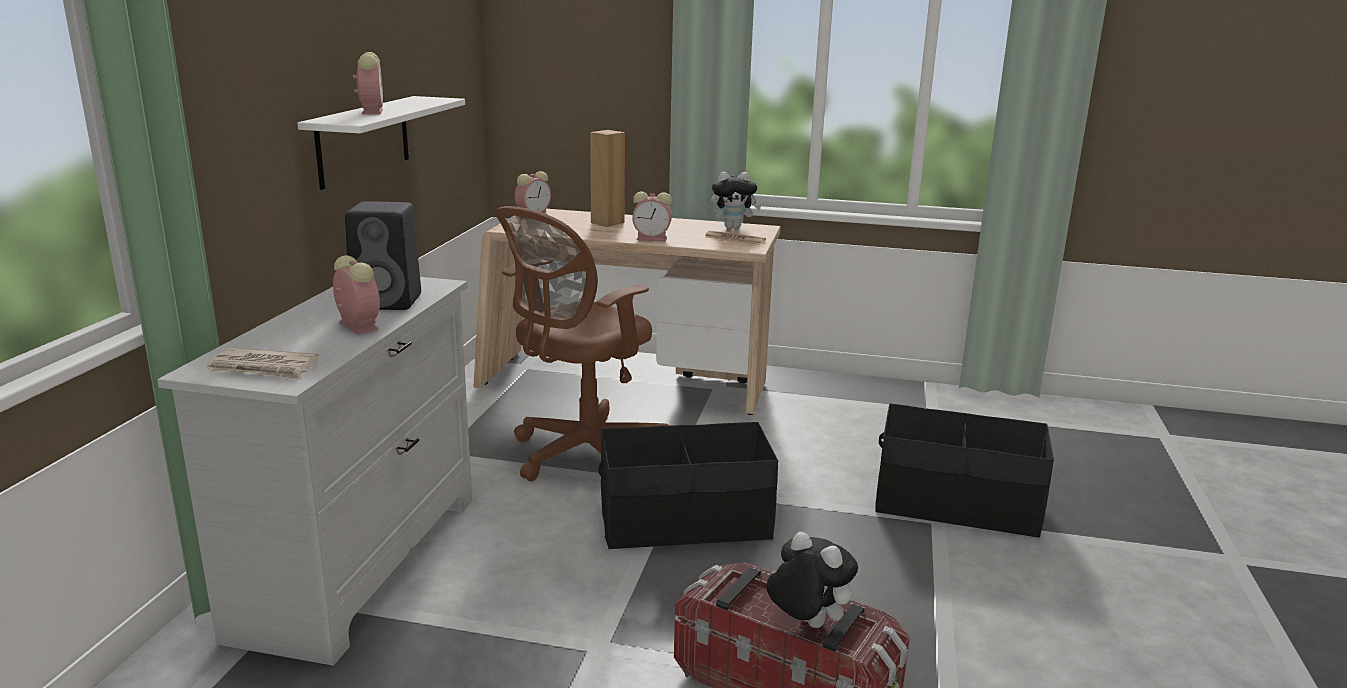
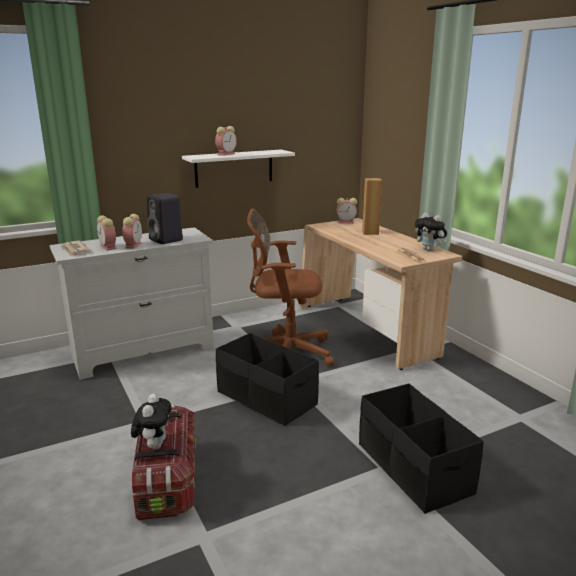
camera: 50 degrees right, 0 degrees up
(653, 238) = (367, 245): alarm clock -> alarm clock (108, 247)

